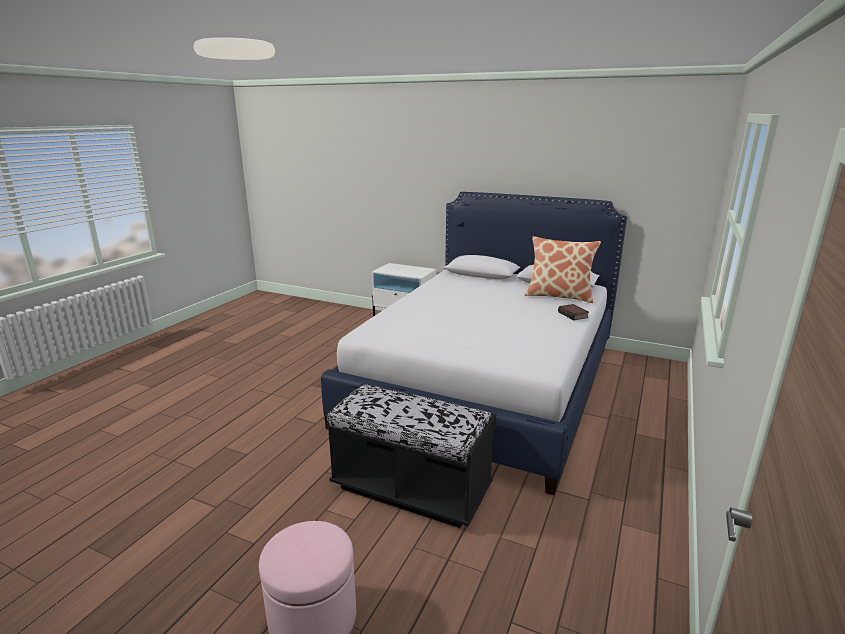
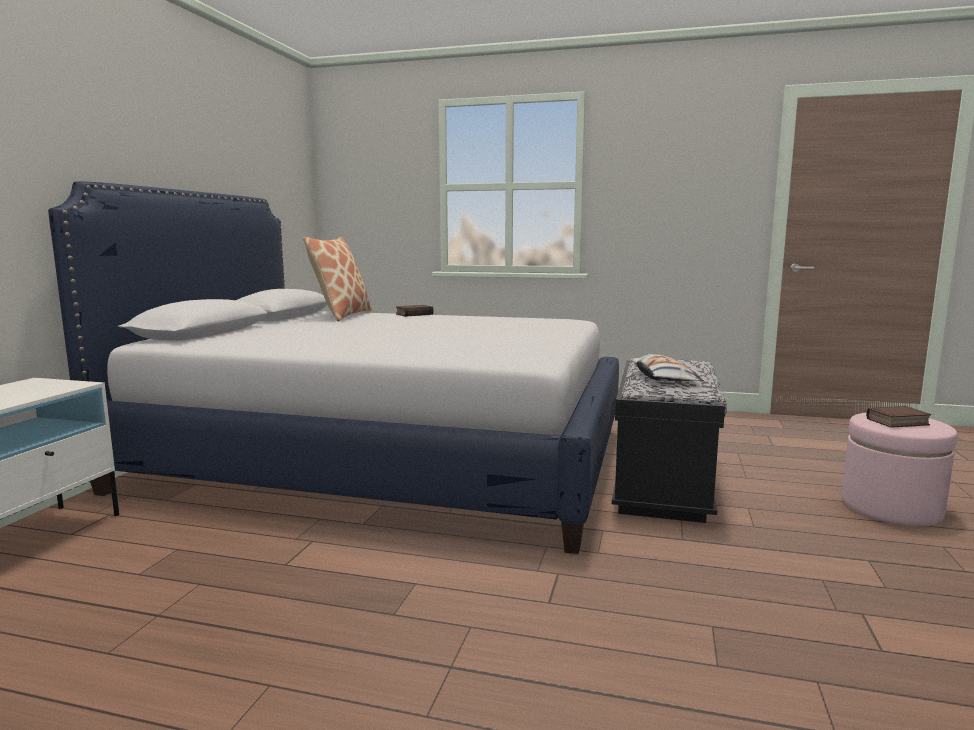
camera: 100 degrees left, 10 degrees down
(302, 542) = (898, 422): none -> book
(392, 402) = (663, 378): none -> pillow

